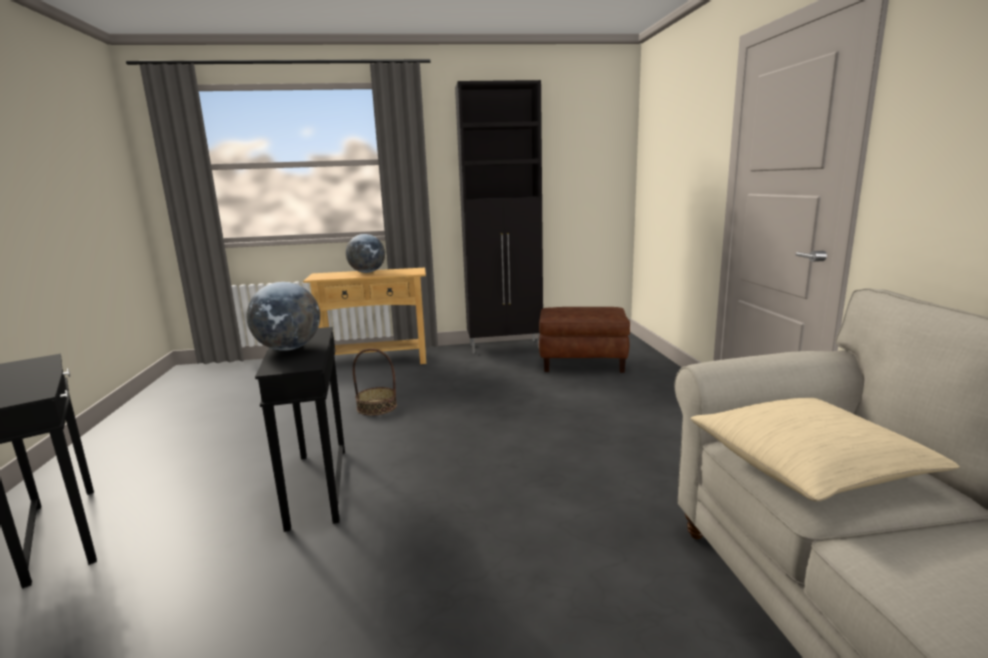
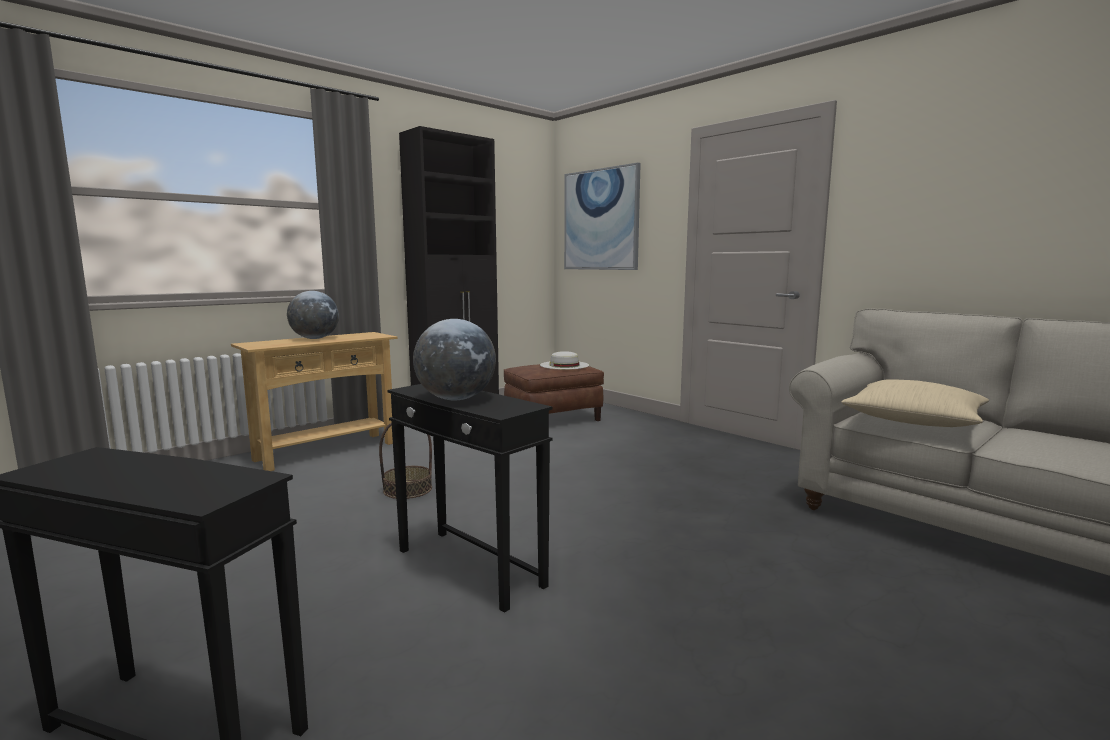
camera: 35 degrees left, 5 degrees down
(595, 310) = (564, 365): none -> white hat
(666, 153) = (601, 220): none -> picture

